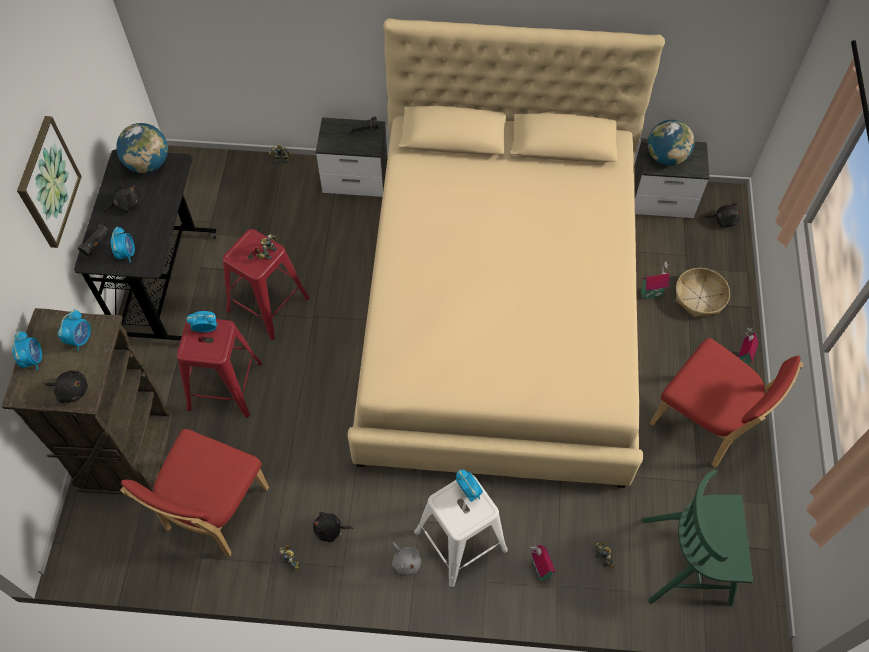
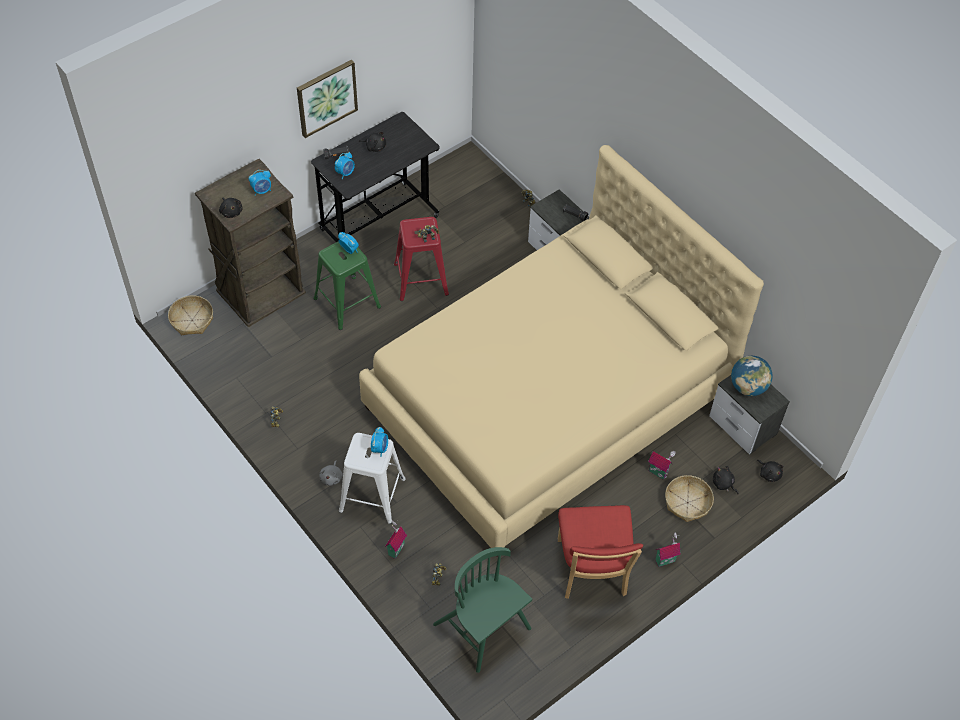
camera: 45 degrees right, 5 degrees down
(33, 359) = (231, 182): alarm clock -> none
(85, 544) = (192, 320): none -> basket
(148, 164) = (411, 134): globe -> none
(213, 512) = (267, 362): red chair -> none
(224, 386) = (347, 303): red stool -> green stool
(330, 530) = (313, 425): black plush toy -> black plush toy (723, 484)

